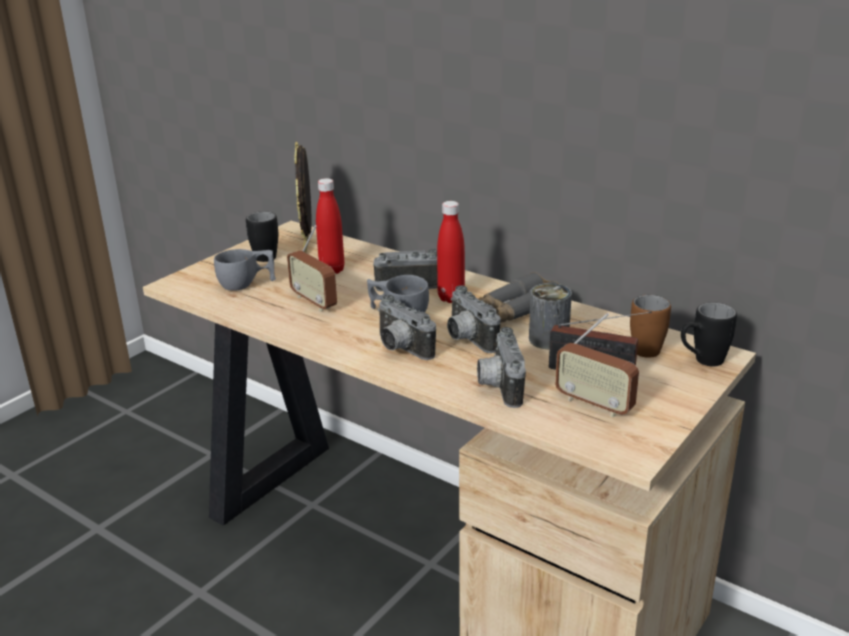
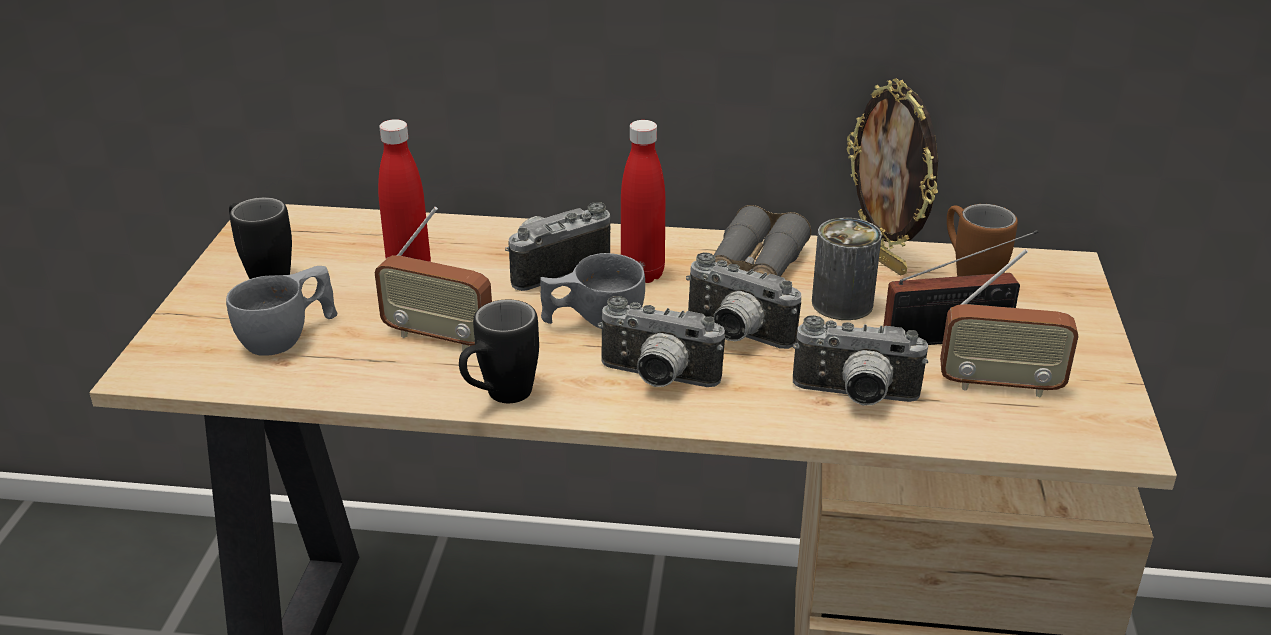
camera: 30 degrees left, 5 degrees up
(308, 246) = (324, 241): picture frame -> picture frame (882, 260)
(498, 386) = (855, 397): camera -> camera turned 45 degrees counterclockwise
(701, 361) = (1054, 282): black mug -> black mug (499, 398)

